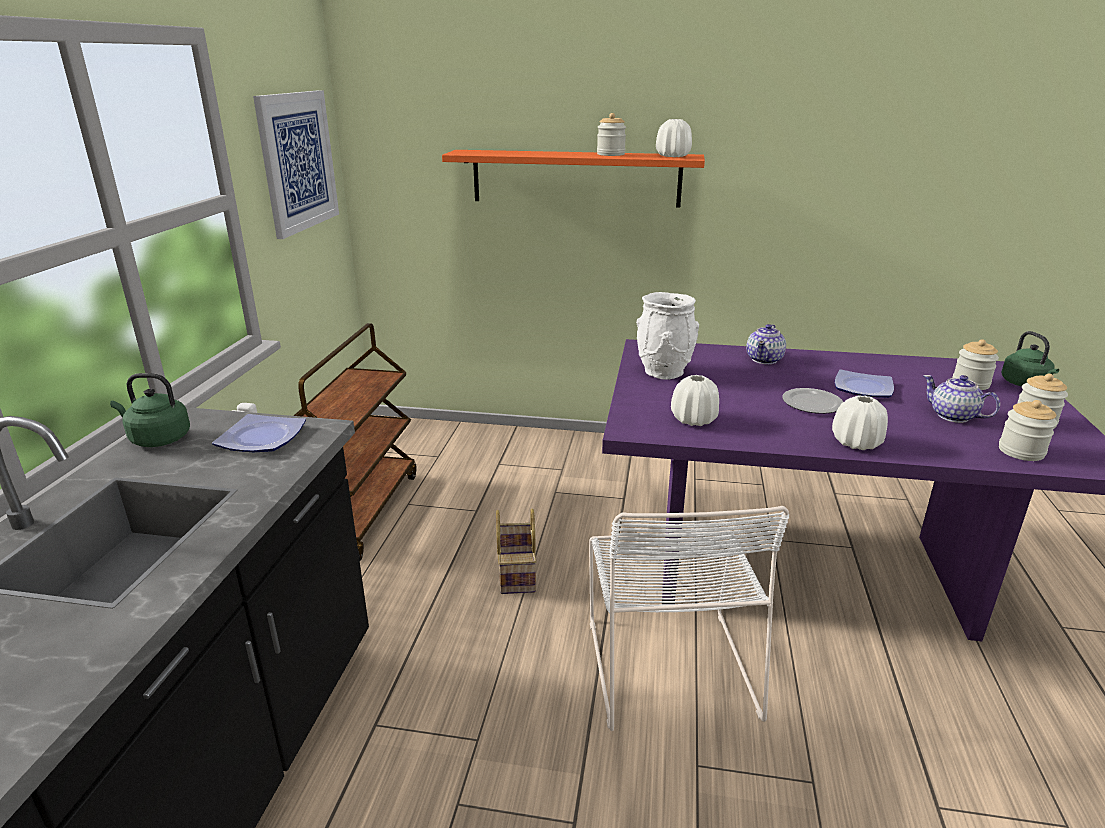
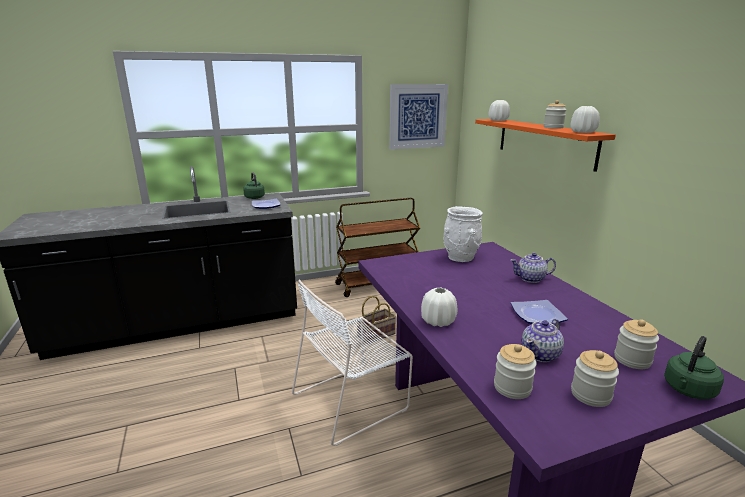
camera: 60 degrees right, 5 degrees down
(693, 420) = (407, 274): white vase -> white vase (498, 120)
(813, 404) = (480, 302): plate -> none
(953, 416) = (541, 354): teapot -> teapot turned 150 degrees counterclockwise

